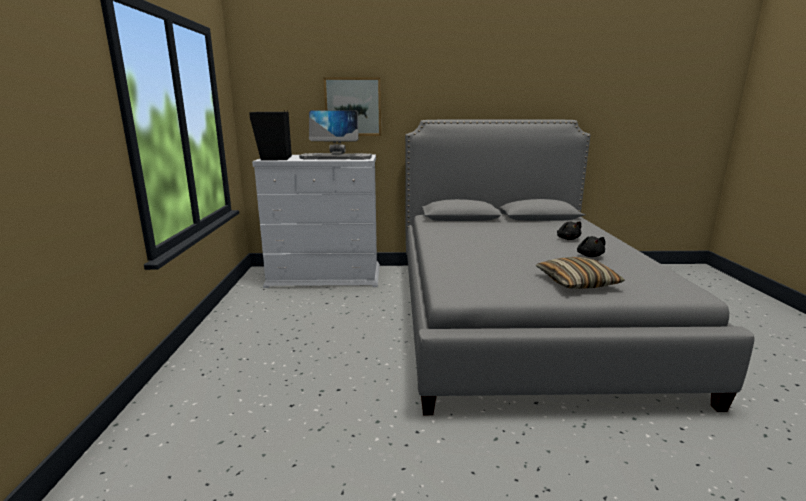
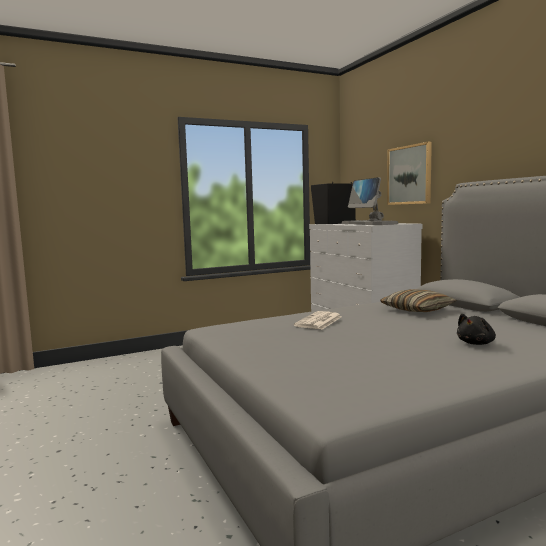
camera: 65 degrees right, 10 degrees down
(482, 256) = (319, 321): none -> newspaper
(576, 282) = (290, 357): pillow -> pillow (417, 310)
(589, 256) = (413, 357): black plush toy -> none

